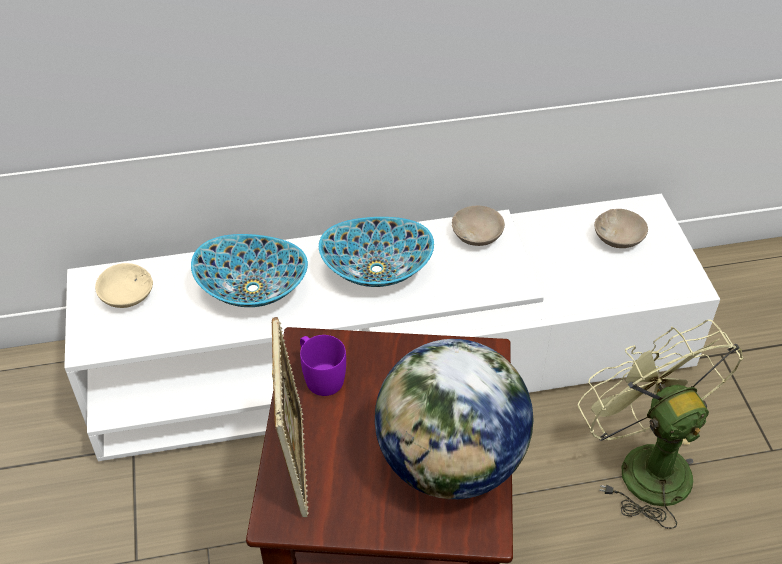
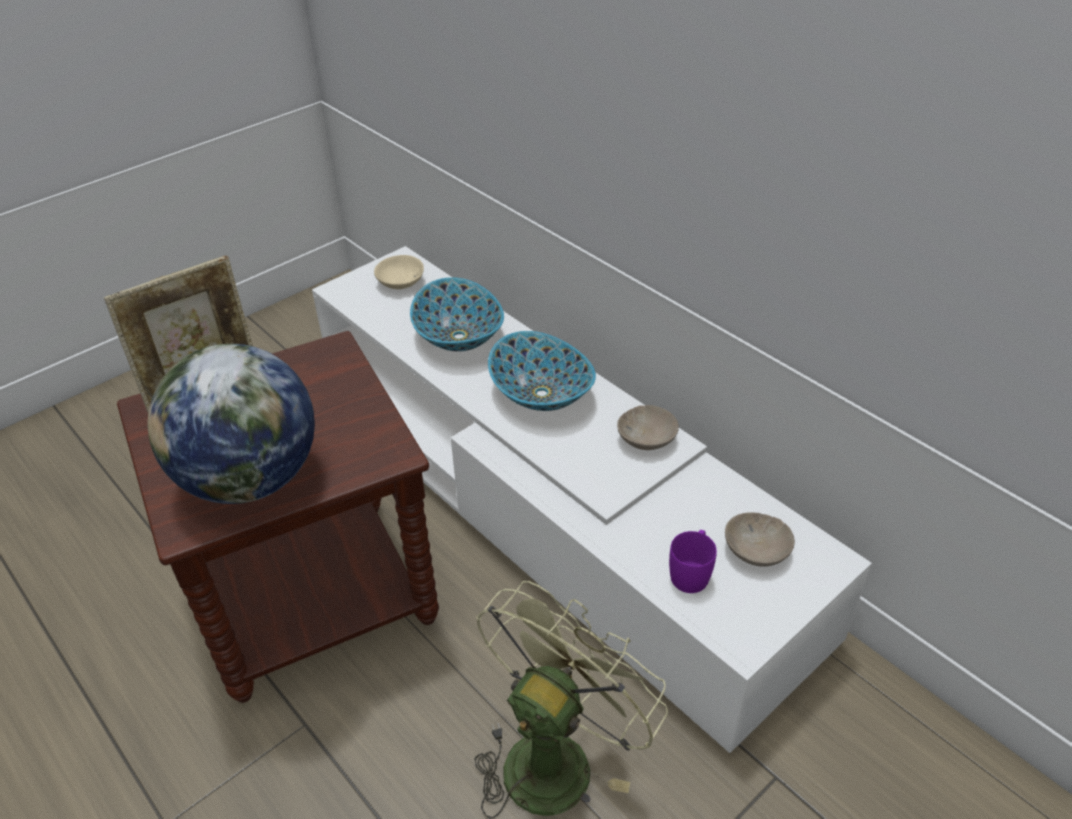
camera: 60 degrees right, 5 degrees down
(320, 376) = (305, 368): purple mug -> purple mug (691, 572)

